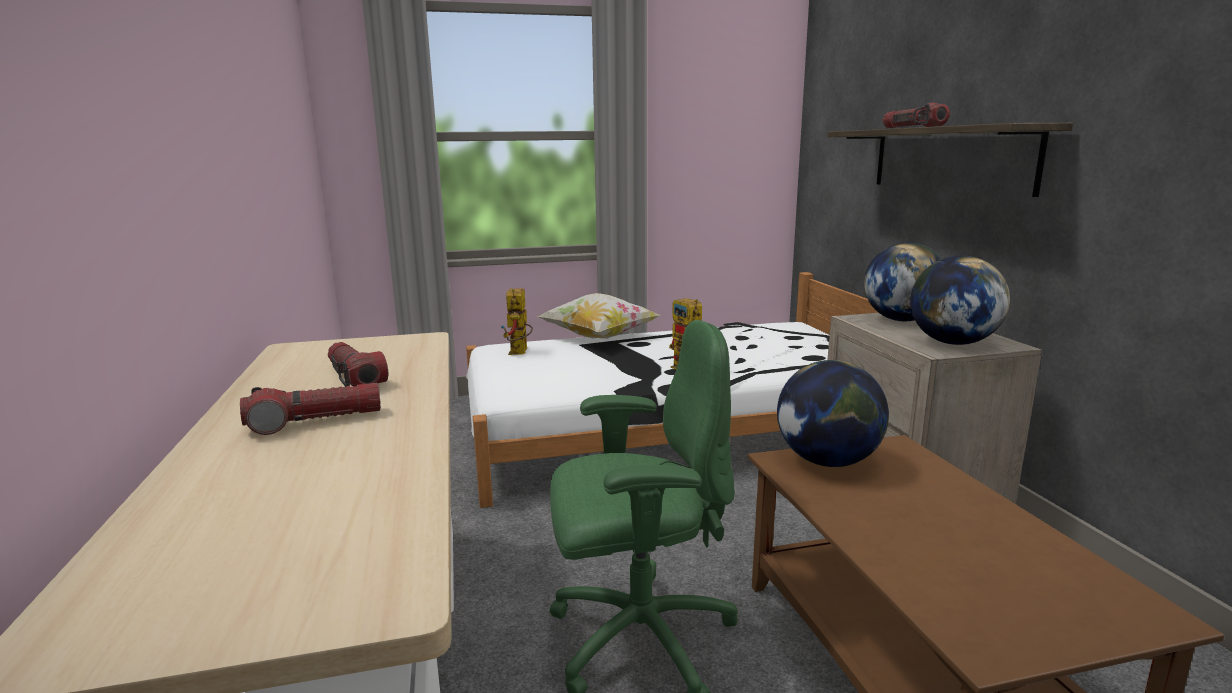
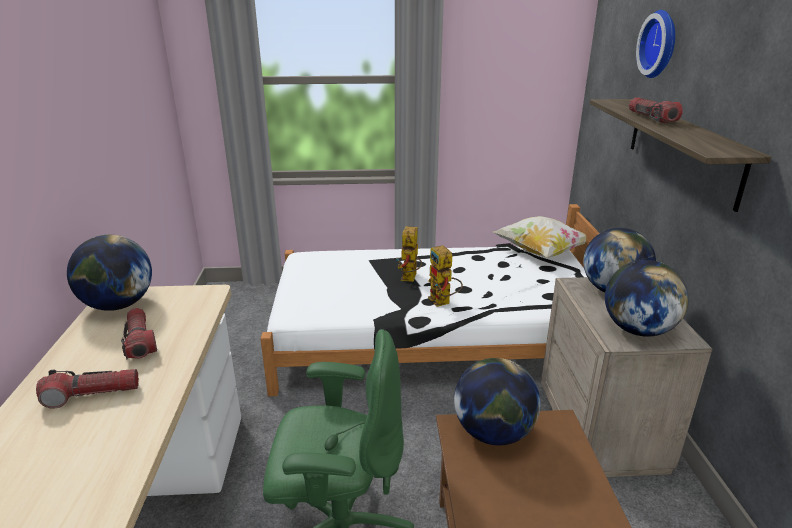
camera: 10 degrees right, 10 degrees up
(303, 354) = (118, 305): none -> globe
(519, 353) = (319, 266): toy robot -> toy robot (410, 279)
(599, 338) = (388, 253): pillow -> pillow (540, 252)
(902, 62) = (661, 44): none -> wall clock

